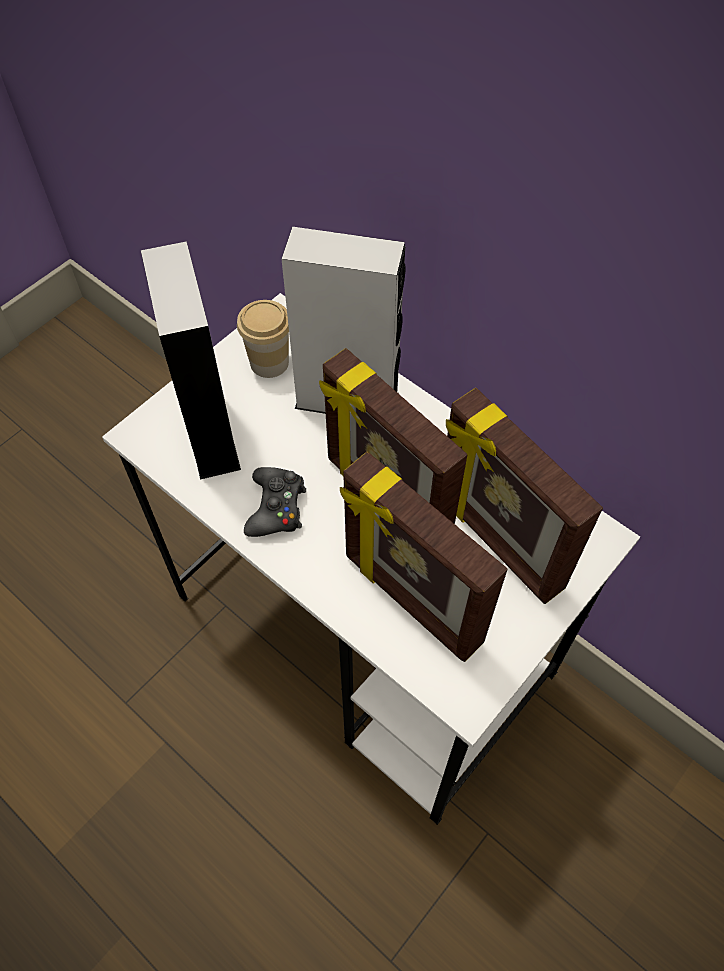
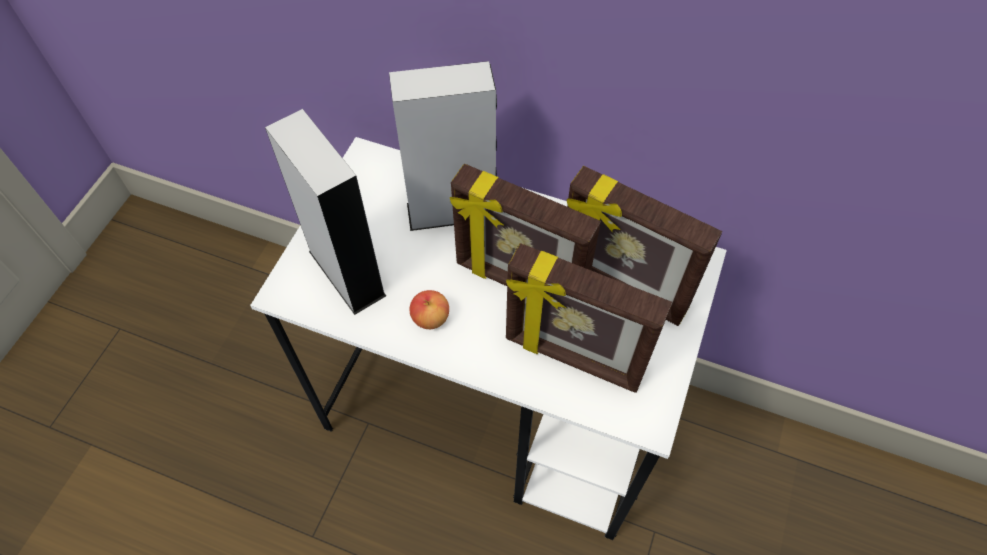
camera: 20 degrees left, 0 degrees up
(269, 362) = (372, 198): cup -> none
(276, 508) = (430, 318): black game controller -> apple

